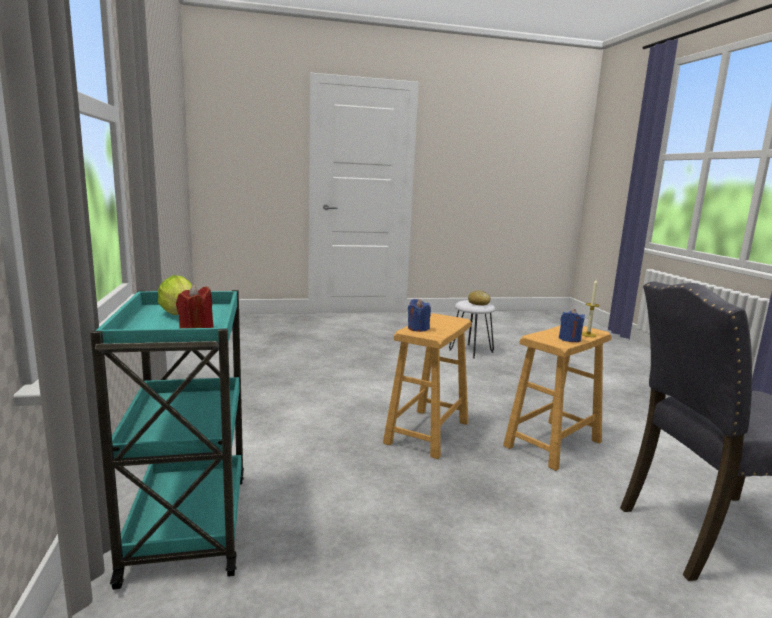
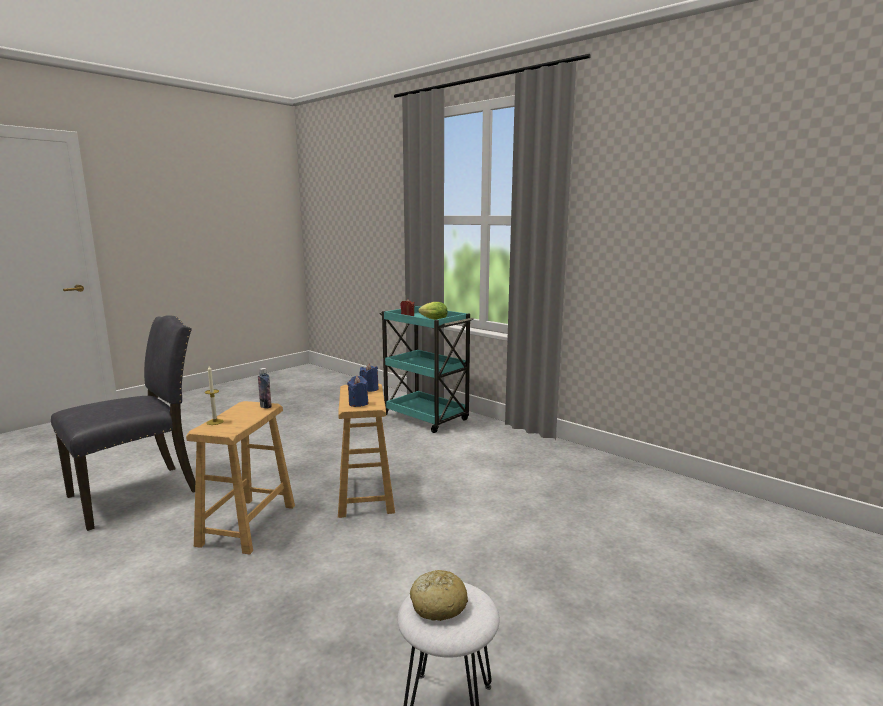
camera: 145 degrees right, 0 degrees up
(538, 336) = (265, 406): none -> bottle
(569, 339) = (236, 411): blue candle -> blue candle (358, 403)

